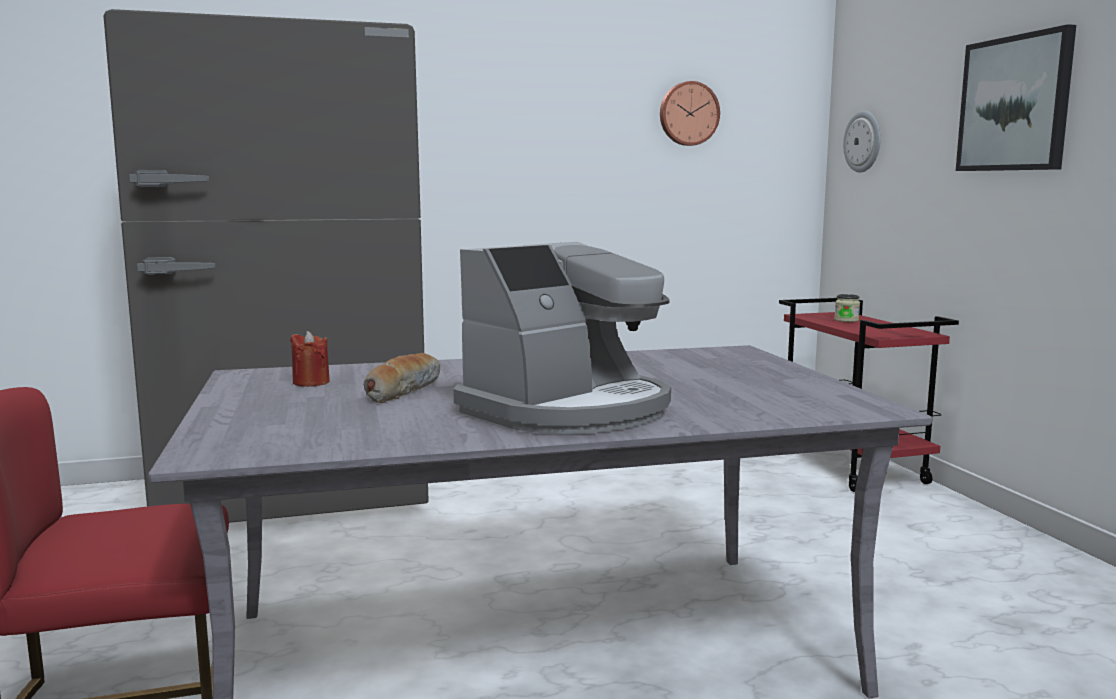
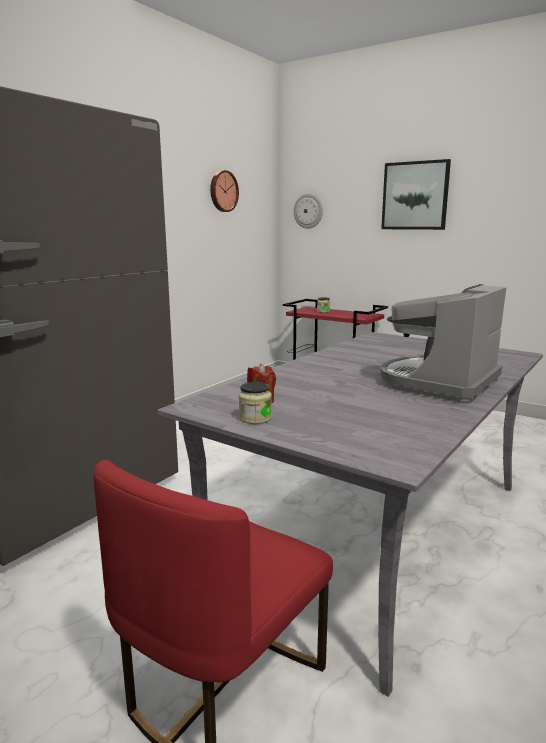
camera: 40 degrees left, 5 degrees up
(247, 394) = (255, 418): none -> jar
(403, 390) = (328, 392): bread -> none
(569, 410) = (438, 383): coffee machine -> coffee machine turned 150 degrees counterclockwise

